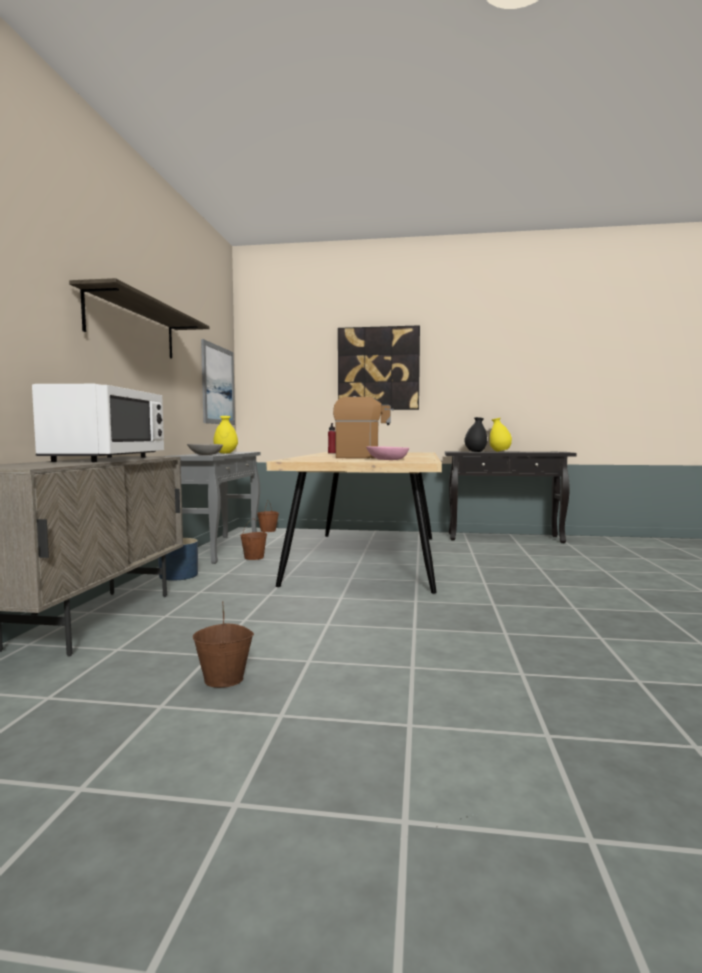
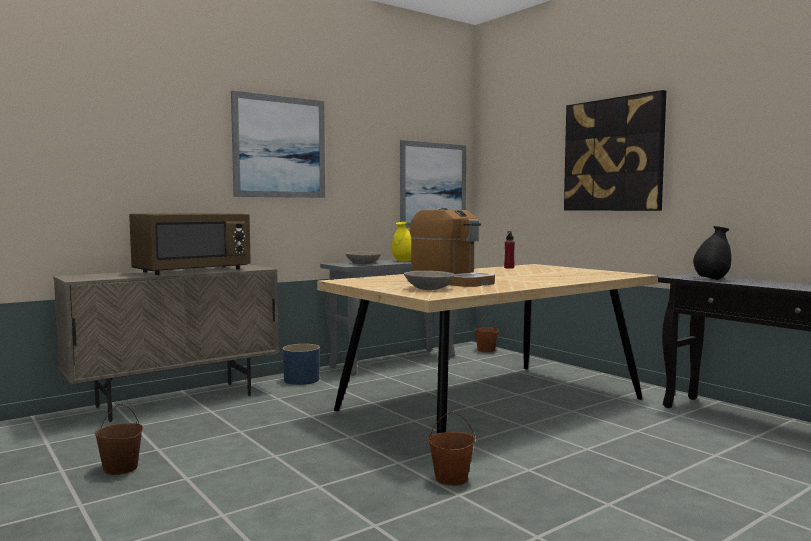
camera: 45 degrees right, 0 degrees up
(106, 459) = (192, 271): white microwave -> brown microwave
(132, 327) = (279, 147): shelf -> picture
(253, 558) = (394, 377): brown bucket -> brown bucket (451, 478)
(387, 459) = (429, 288): pink bowl -> grey bowl
(500, 451) = (763, 281): yellow vase -> none

